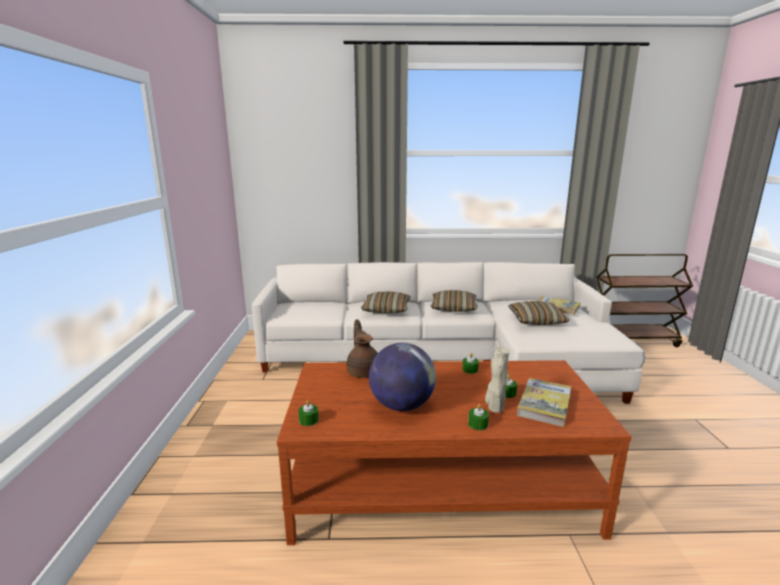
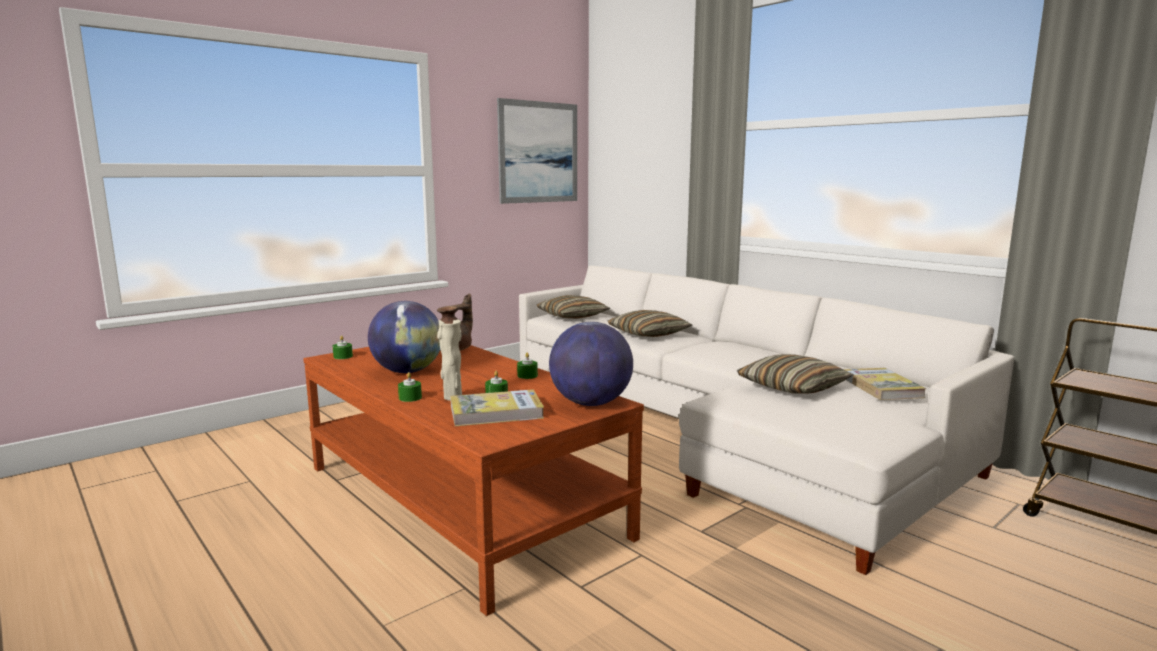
camera: 50 degrees right, 5 degrees down
(213, 171) = (538, 152): none -> picture
(453, 308) = (728, 351): pillow -> pillow (572, 316)
(552, 372) = (590, 403): none -> globe

